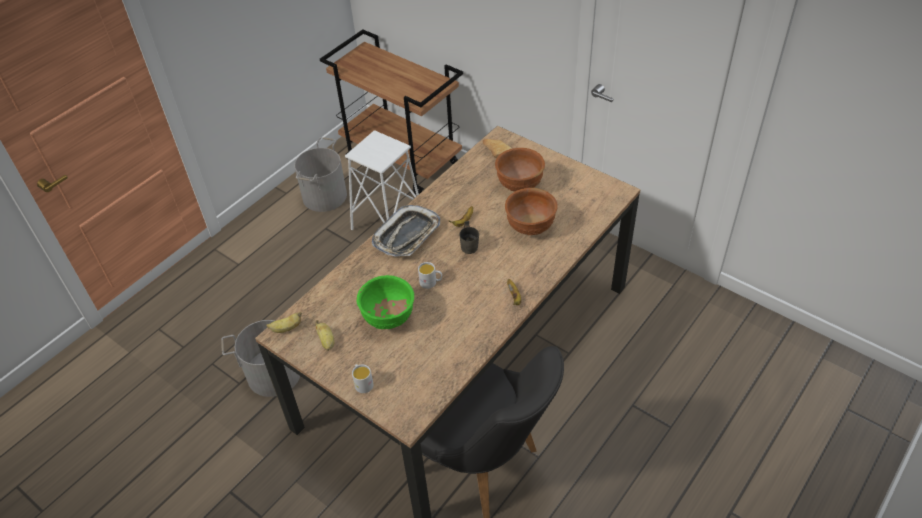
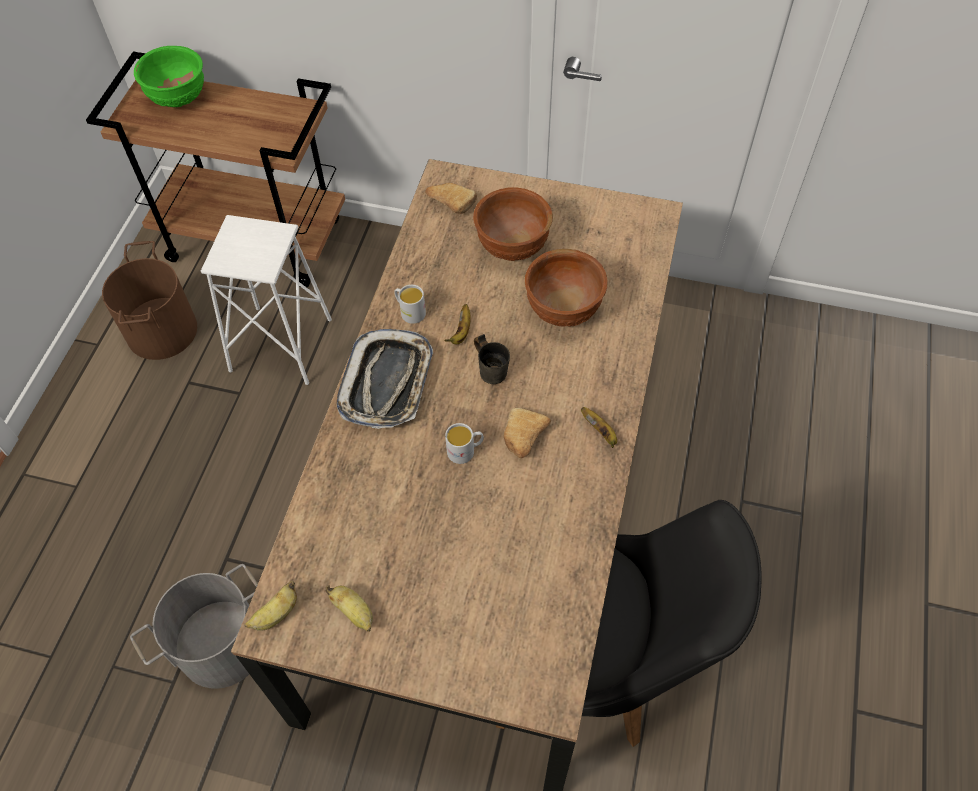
camera: 25 degrees left, 10 degrees up
(325, 196) = (163, 330): grey bucket -> brown bucket
(362, 383) = (449, 663): white mug -> white mug (409, 311)
(389, 318) = (432, 535): green bowl -> green bowl (179, 99)
(466, 287) = (522, 439): none -> bread

